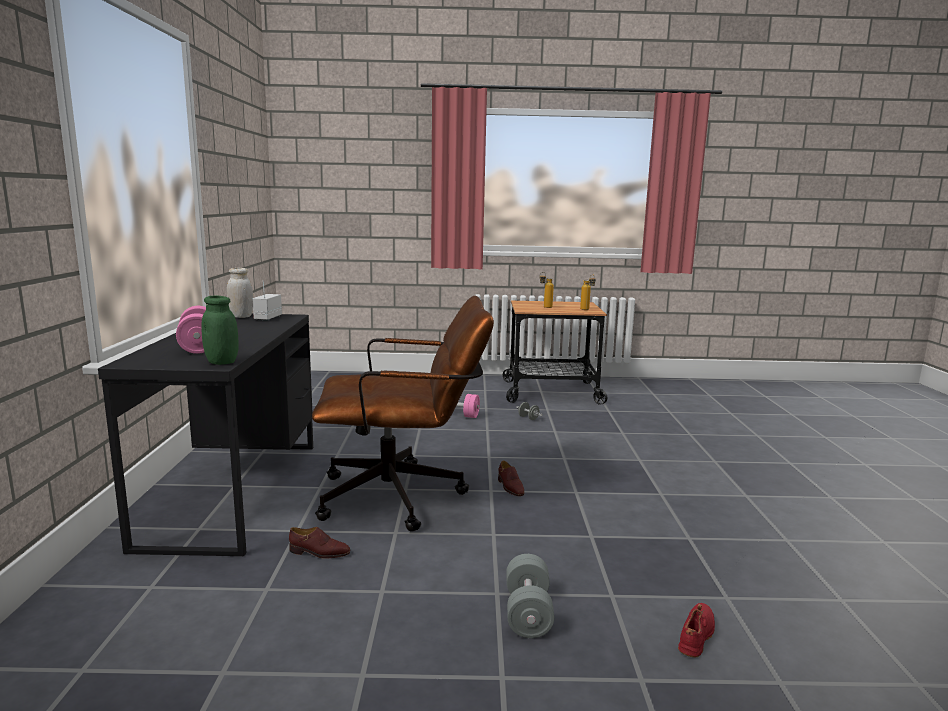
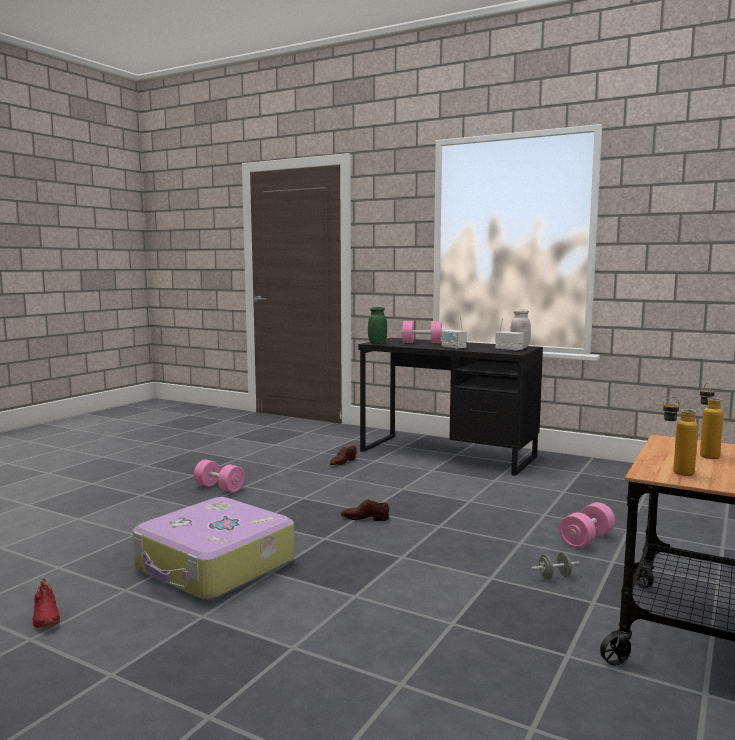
camera: 120 degrees right, 5 degrees down
(262, 332) = (453, 348): none -> radio
(404, 496) = (389, 486): brown office chair -> none
(528, 613) = (219, 488): grey dumbbell -> pink dumbbell
(693, 519) = (215, 566): none -> suitcase
(697, 636) = (132, 514): red shoe -> red shoe (44, 617)

